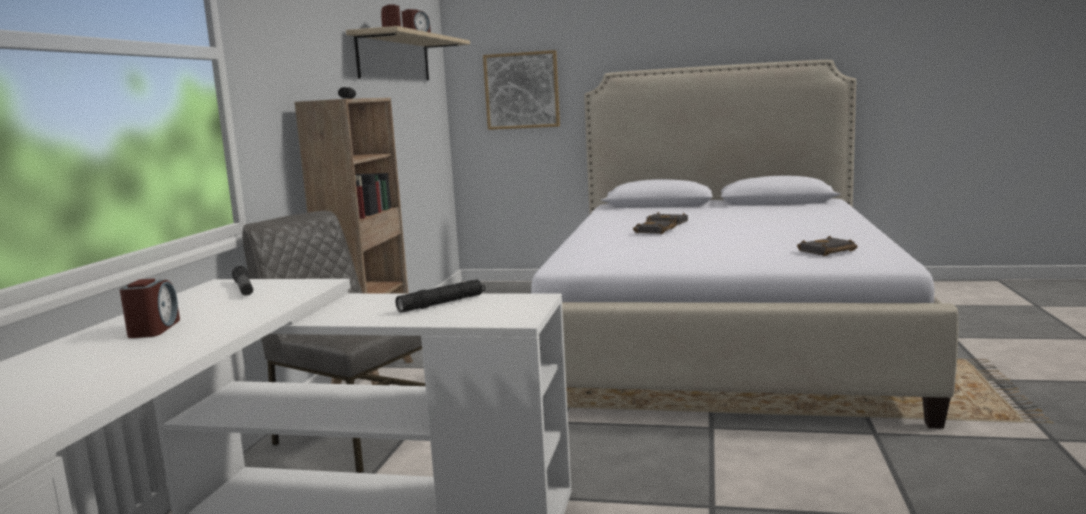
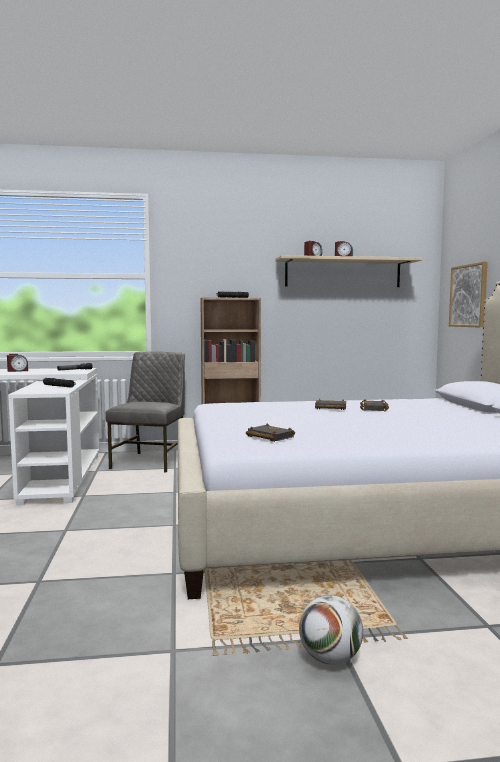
camera: 70 degrees right, 5 degrees down
(1030, 385) = (330, 658): none -> football

